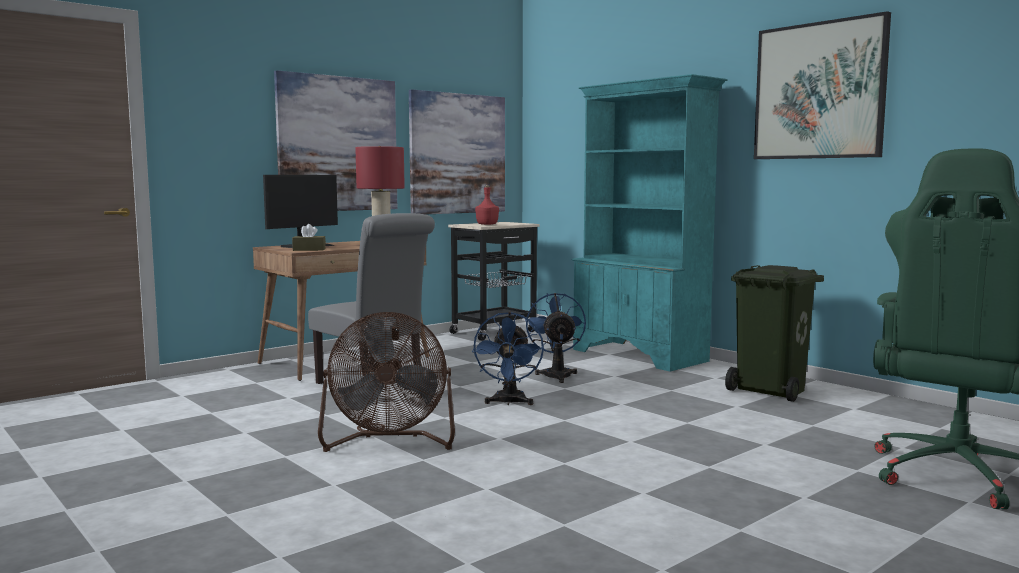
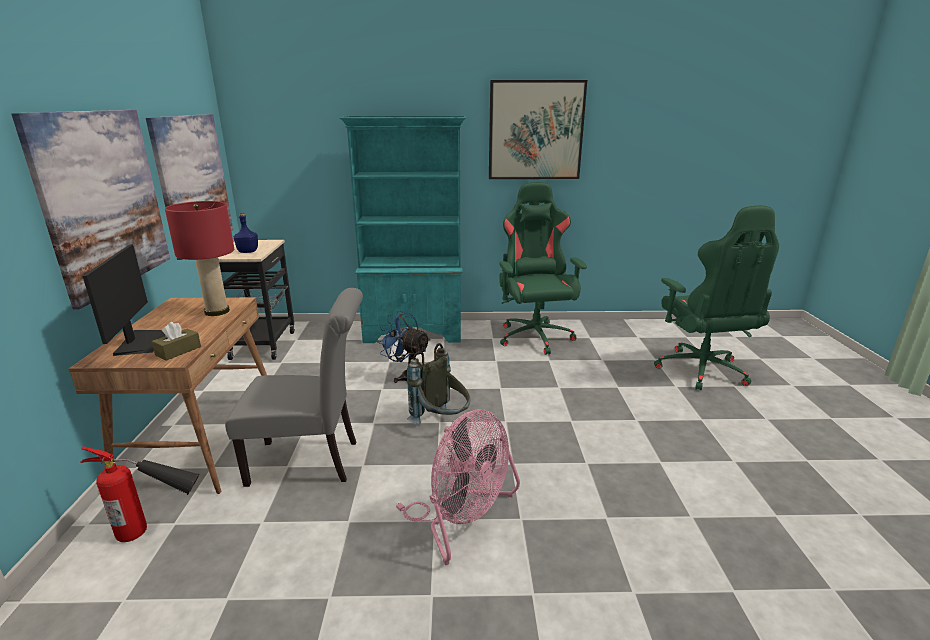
camera: 50 degrees left, 15 degrees up
(244, 382) = (158, 530): none -> fire extinguisher
(385, 442) = (460, 519): brown fan -> pink fan
(487, 224) = (248, 251): red bottle -> blue bottle
(509, 402) = (442, 422): blue fan -> grey backpack
(772, 390) = (535, 338): green trash can -> green office chair

